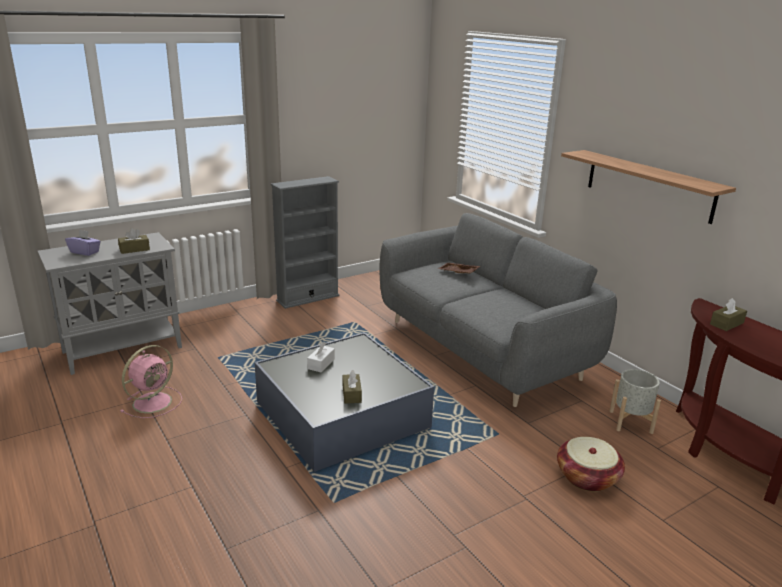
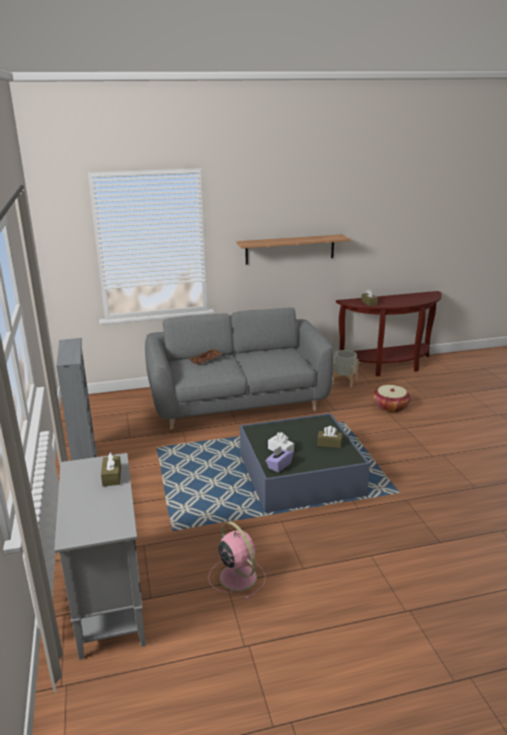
camera: 70 degrees left, 0 degrees up
(85, 252) = (94, 510): purple tissue box -> purple tissue box (279, 466)

